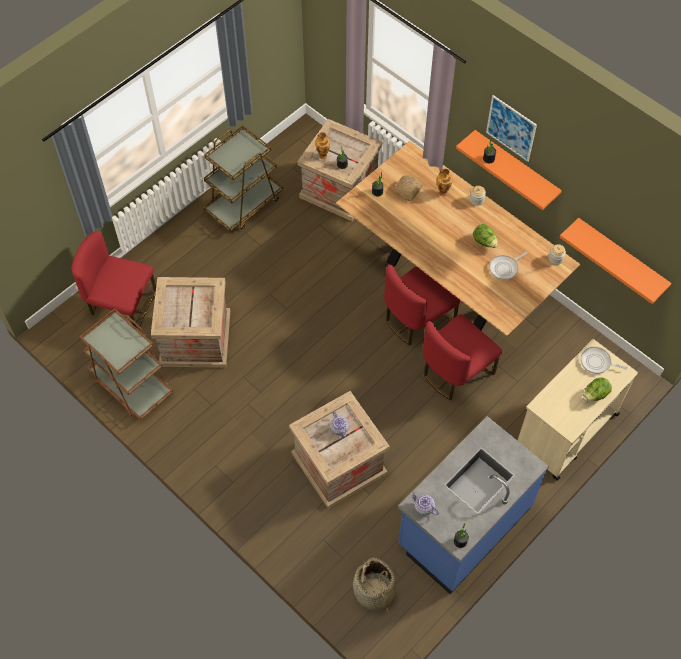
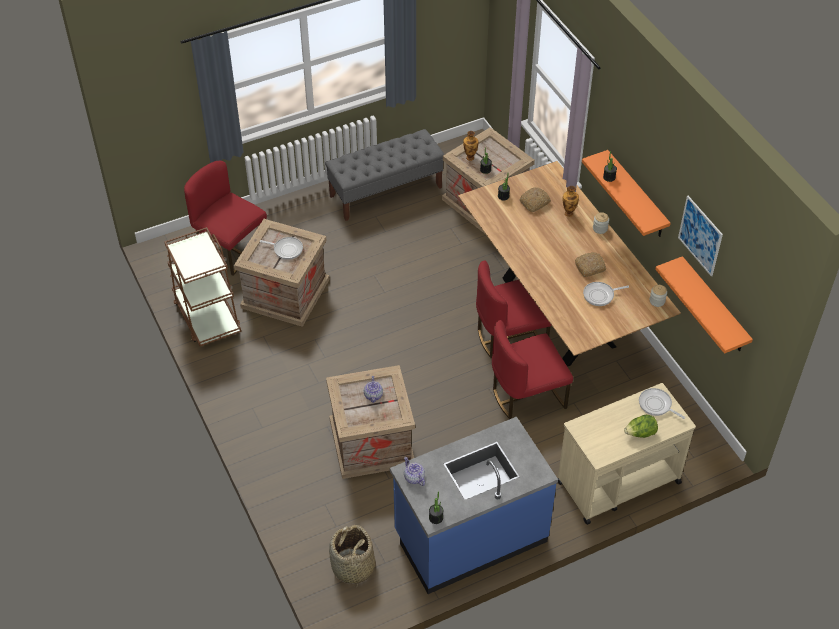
camera: 20 degrees right, 10 degrees down
(193, 303) = (286, 249): none -> frying pan
(244, 204) = (386, 191): brown cart -> grey bench
(484, 242) = (590, 267): lettuce -> bread
(511, 128) = (635, 148): picture -> picture (700, 235)

